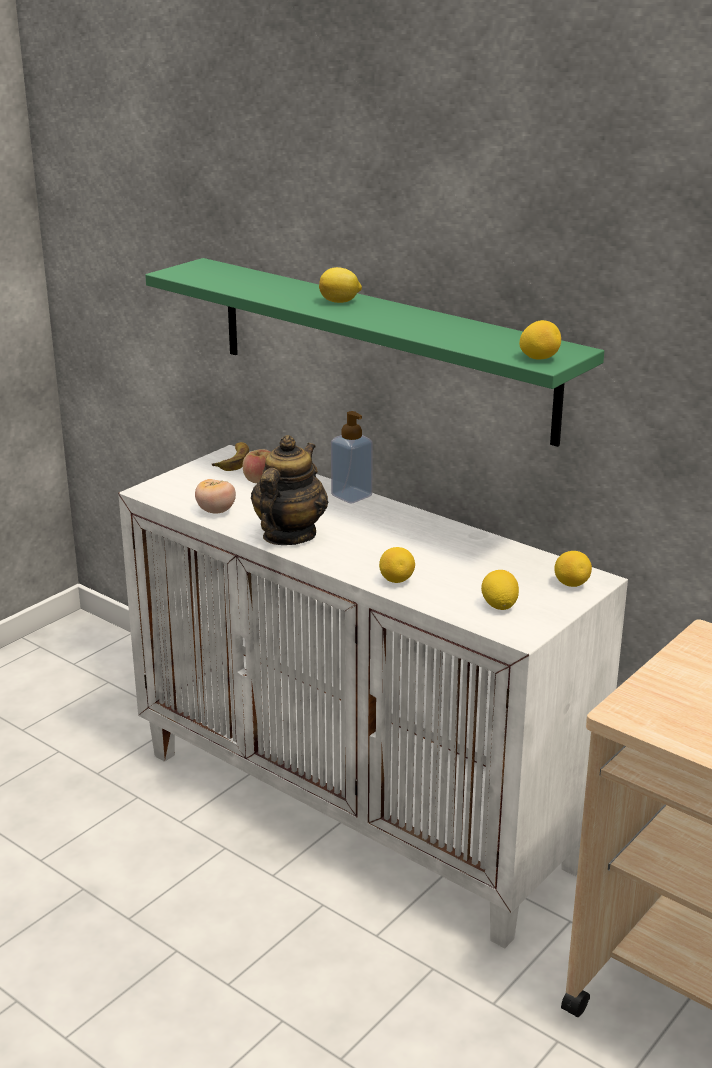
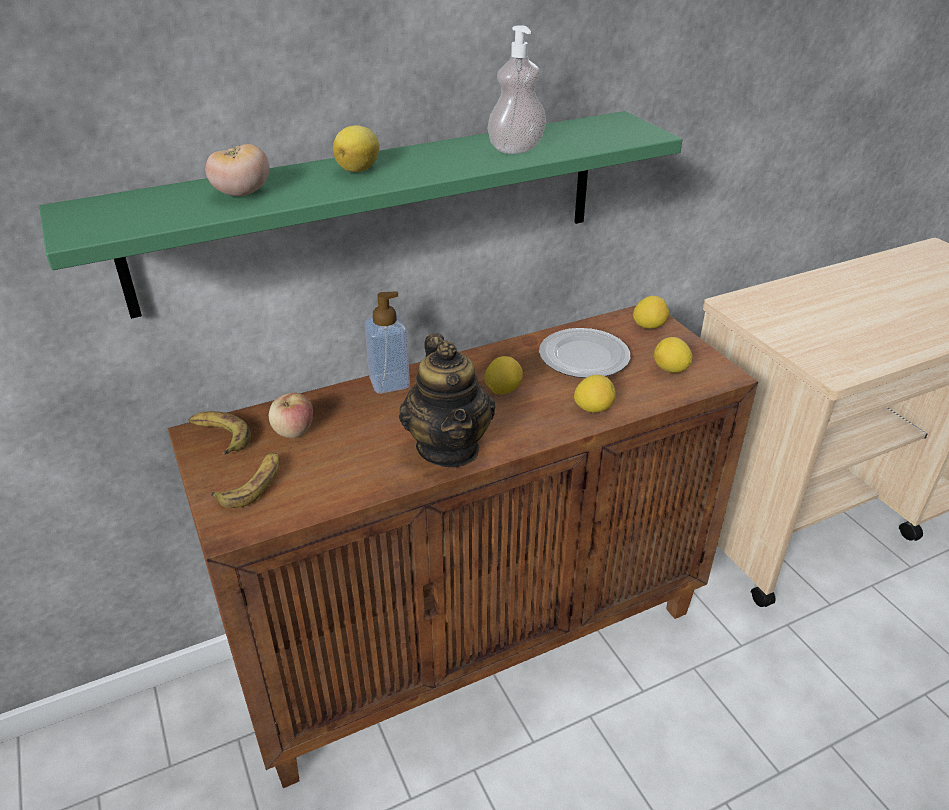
camera: 65 degrees left, 10 degrees up
(193, 484) = (253, 484): none -> banana
(216, 511) = (344, 485): tomato -> tomato (242, 194)
(288, 535) = (449, 447): teapot -> teapot turned 150 degrees counterclockwise
(360, 808) = (475, 639): white cabinet -> brown cabinet
(441, 331) = (516, 149): none -> soap dispenser
(475, 562) = (583, 357): none -> plate
(539, 358) = (634, 133): lemon -> lemon (503, 390)

